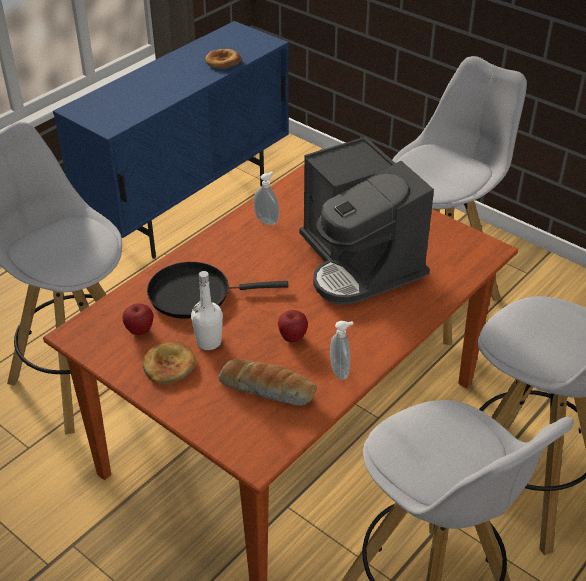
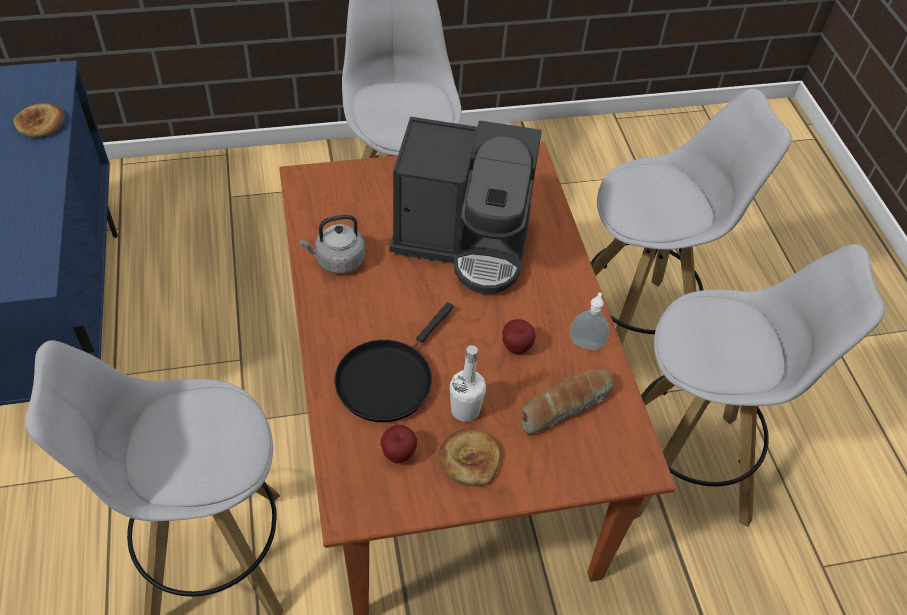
camera: 55 degrees left, 10 degrees up
(267, 220) = (337, 261): soap dispenser -> grey kettle

